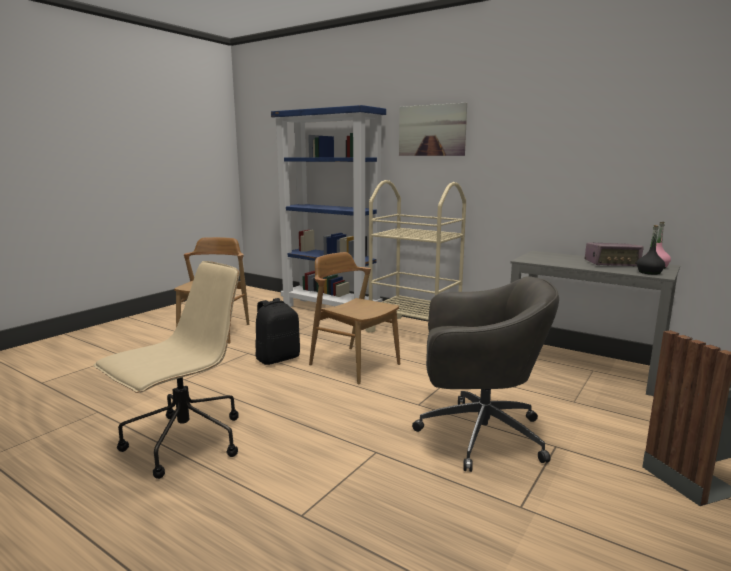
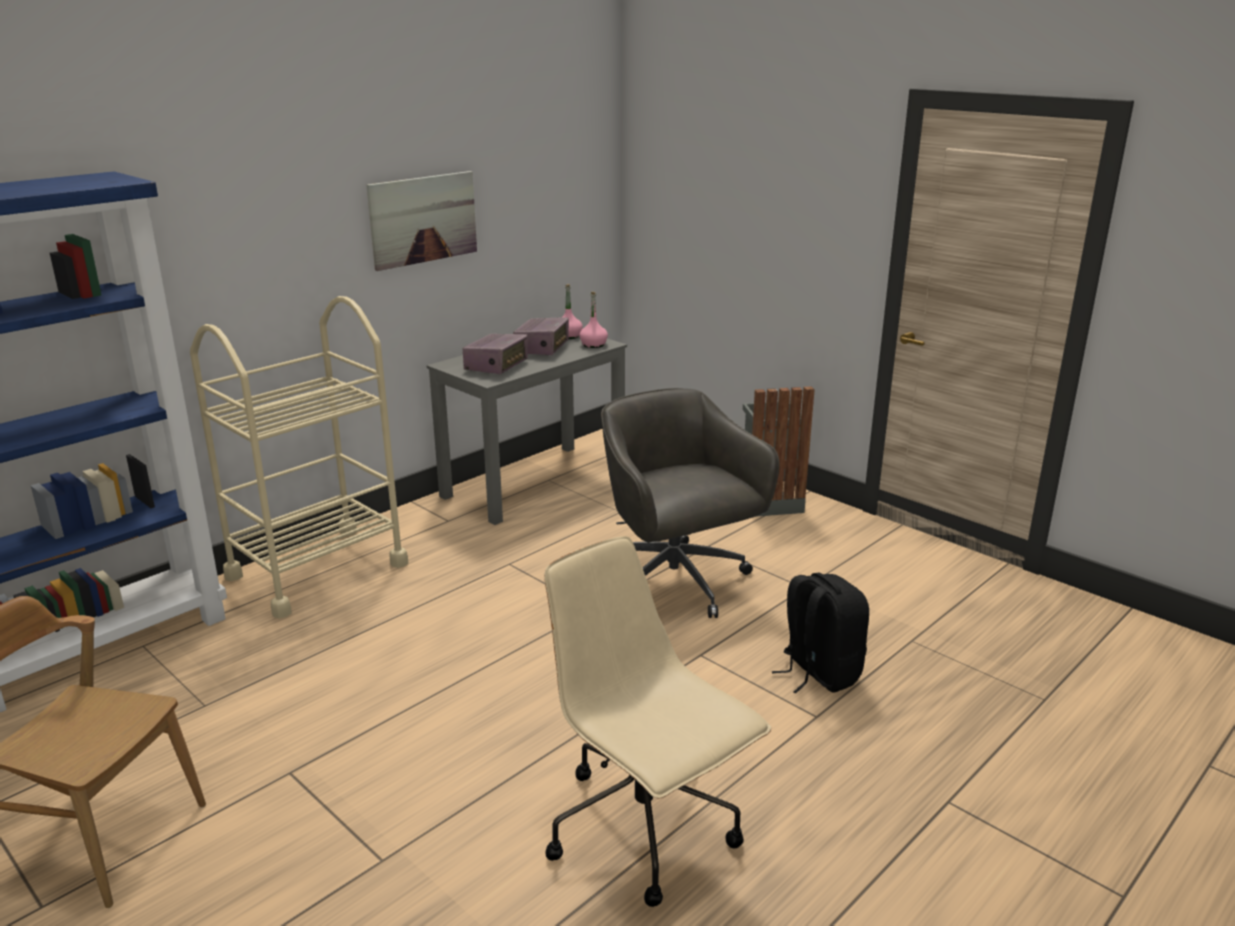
camera: 80 degrees left, 10 degrees up
(278, 358) = (348, 730): black backpack -> black backpack (818, 672)
(354, 364) = (430, 646): brown chair -> none
(432, 130) = (224, 206): picture -> picture (423, 219)
(477, 434) = (676, 583): grey office chair -> grey office chair turned 45 degrees counterclockwise
(554, 259) = (497, 366): none -> radio
(649, 272) = (593, 345): black bottle -> pink bottle

